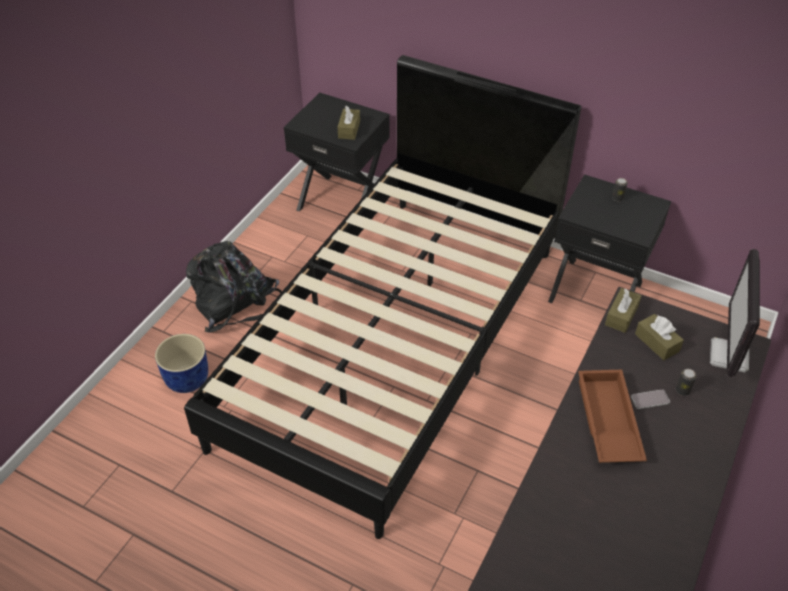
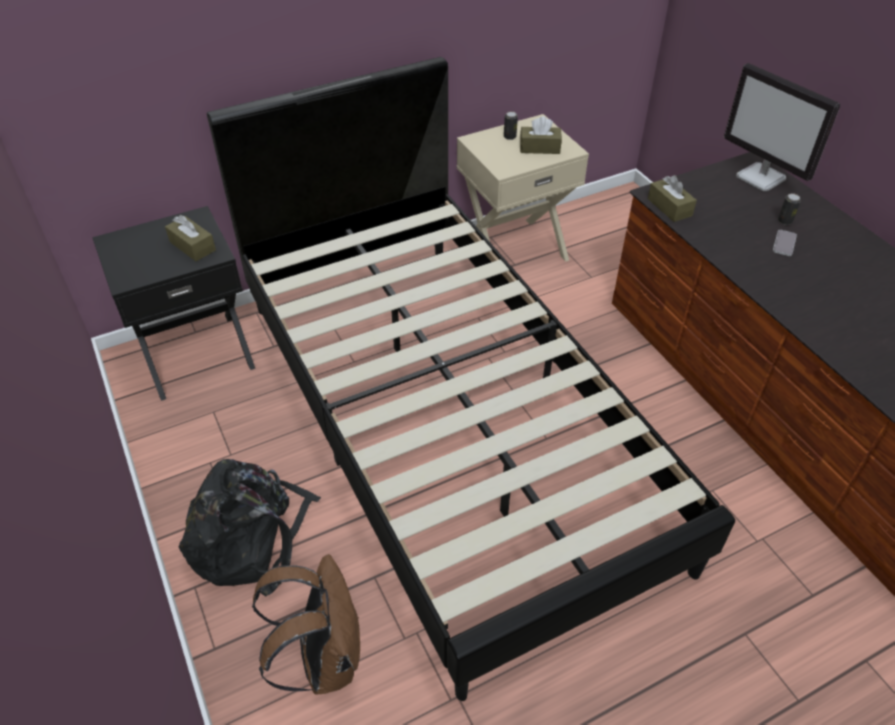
camera: 55 degrees left, 0 degrees up
(187, 378) = (323, 658): blue planter -> brown backpack
(596, 291) = (513, 249): black nightstand -> beige nightstand
(606, 421) = (795, 281): brown tray -> none
(657, 342) = (718, 205): brown tissue box -> brown tissue box (539, 148)

